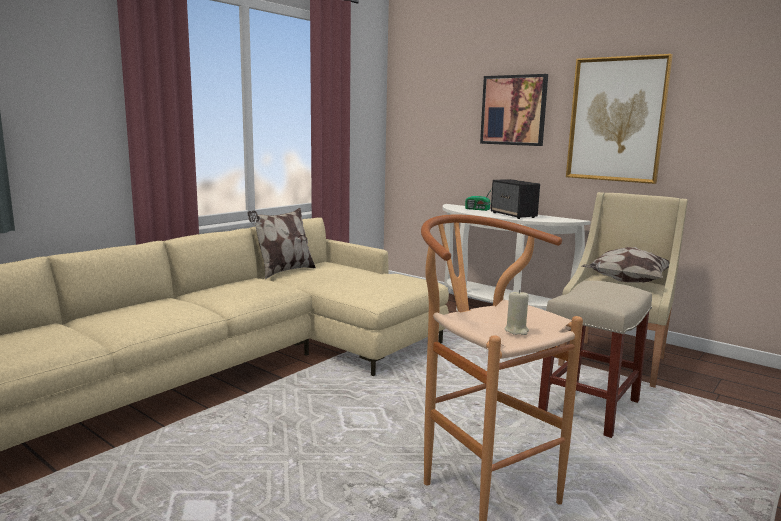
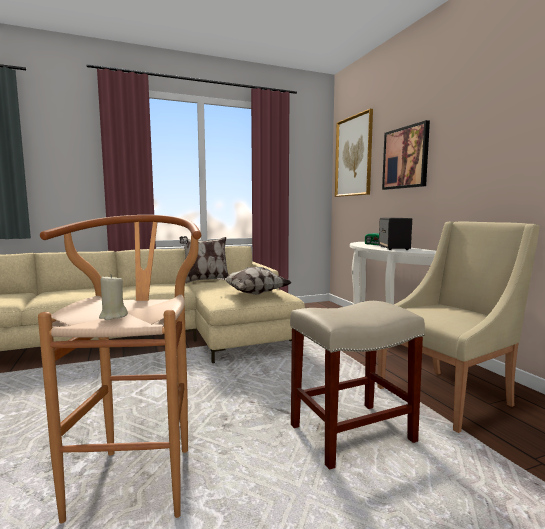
camera: 30 degrees right, 5 degrees down
(616, 119) = (485, 151): picture -> picture (353, 156)
(626, 282) = (455, 312): pillow -> pillow (253, 293)

